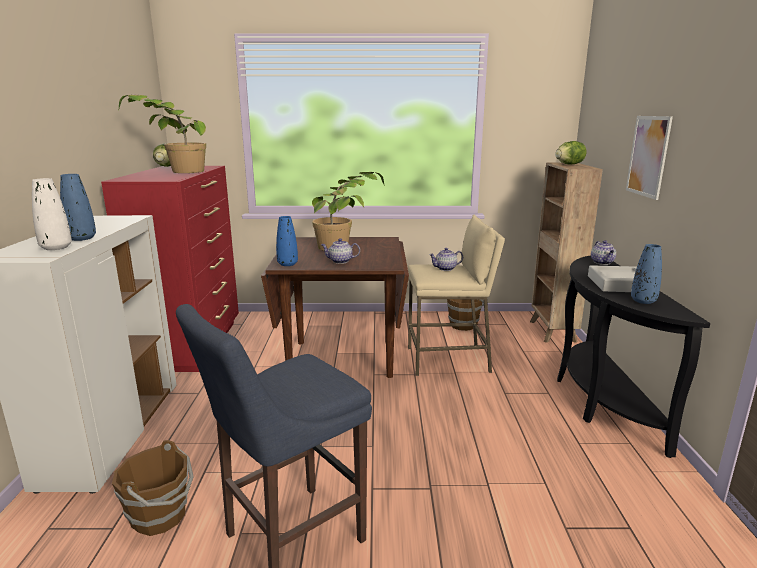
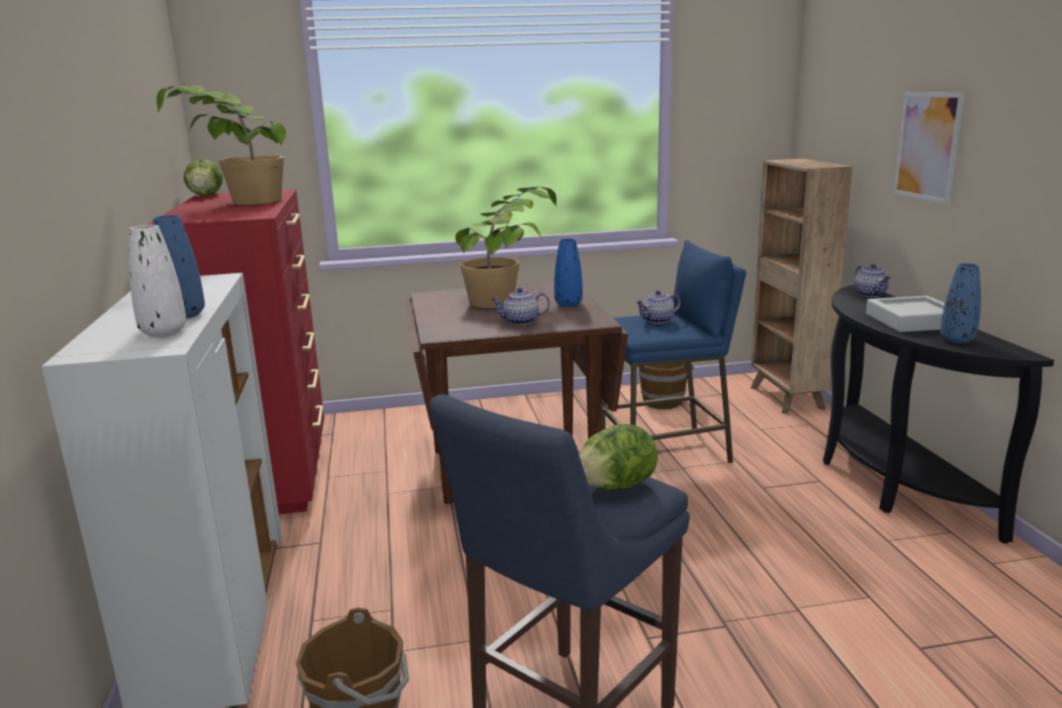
camera: 10 degrees left, 0 degrees up
(287, 264) = (446, 332): blue vase -> blue vase (568, 304)
(448, 360) = (665, 452): beige stool -> blue stool
(569, 164) = (799, 161): lettuce -> lettuce (616, 486)

